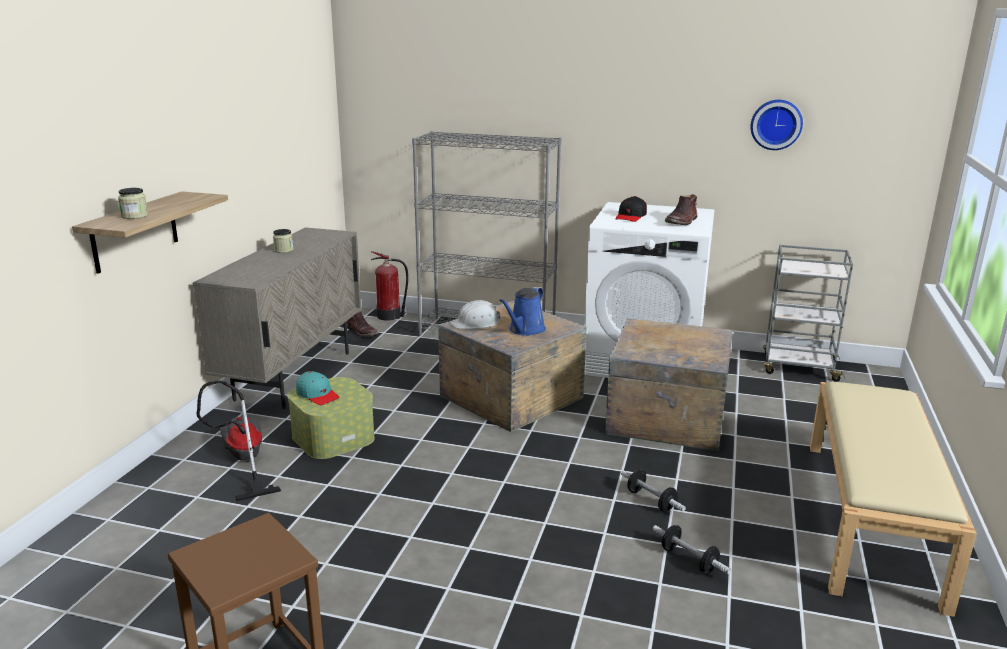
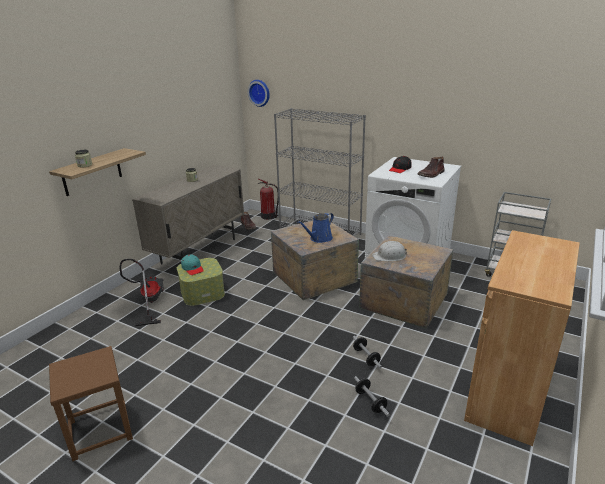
camera: 15 degrees right, 5 degrees up
(476, 323) = (293, 231): white hard hat -> white hard hat (390, 256)
(776, 124) = (505, 110): wall clock -> wall clock (259, 92)
(871, 519) = (508, 391): beige bench -> brown cabinet

